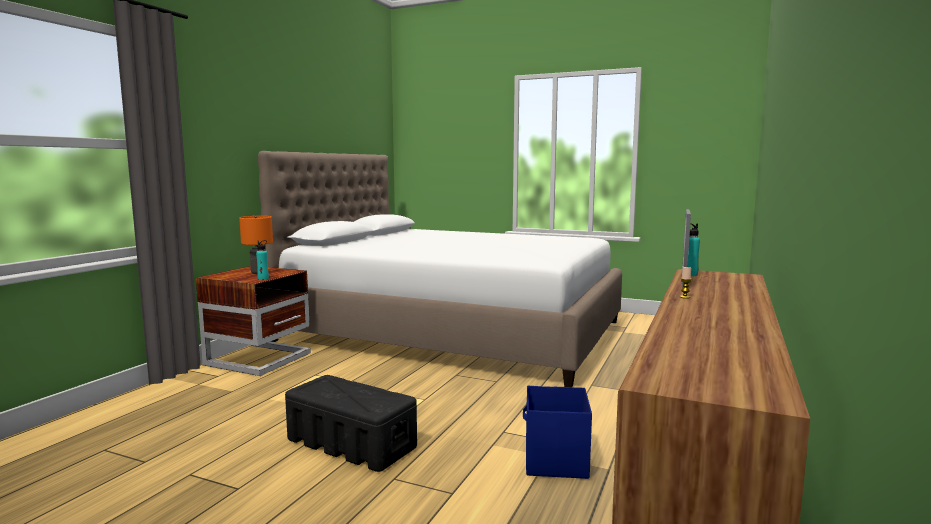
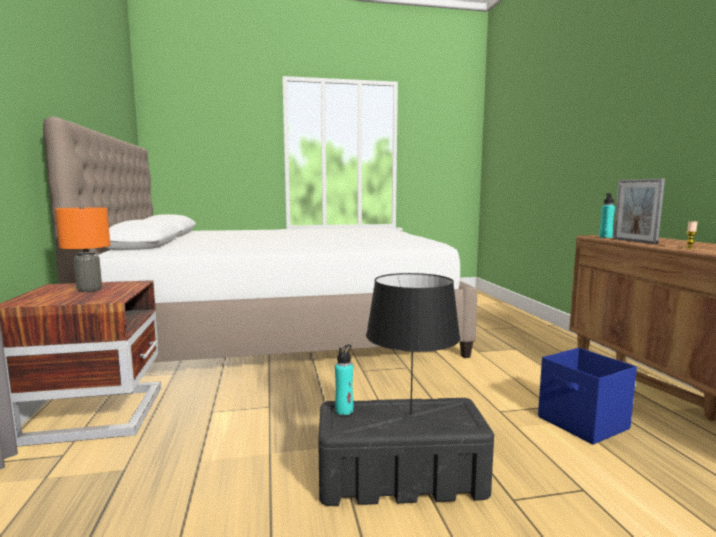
camera: 35 degrees left, 0 degrees up
(263, 279) = (121, 295): turquoise bottle -> turquoise bottle (344, 410)
(355, 394) = (410, 414): none -> black table lamp

